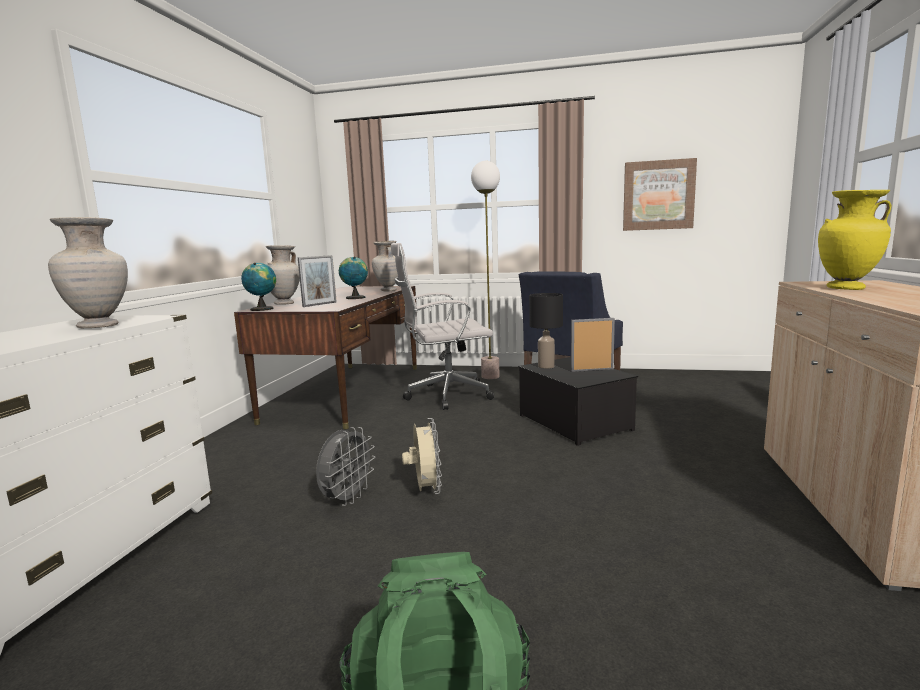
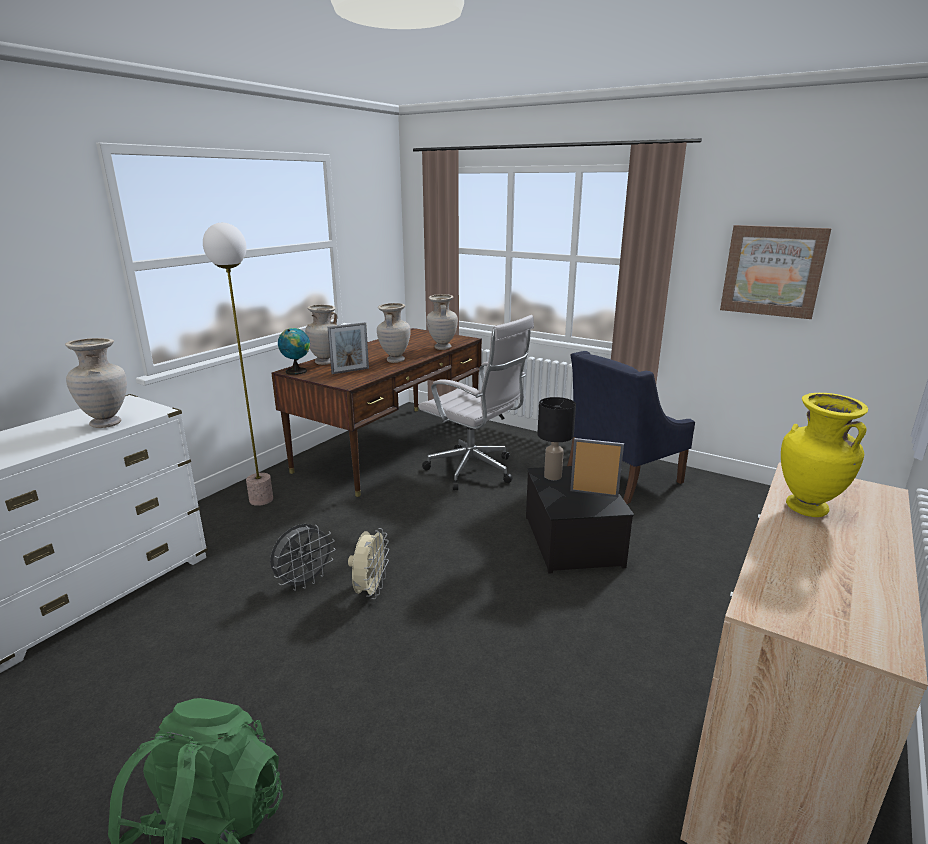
camera: 20 degrees right, 10 degrees up
(355, 297) = (394, 360): globe -> beige vase
(444, 396) = (475, 471): white office chair -> white office chair turned 150 degrees counterclockwise
(490, 376) = (541, 452): floor lamp -> floor lamp (261, 499)

